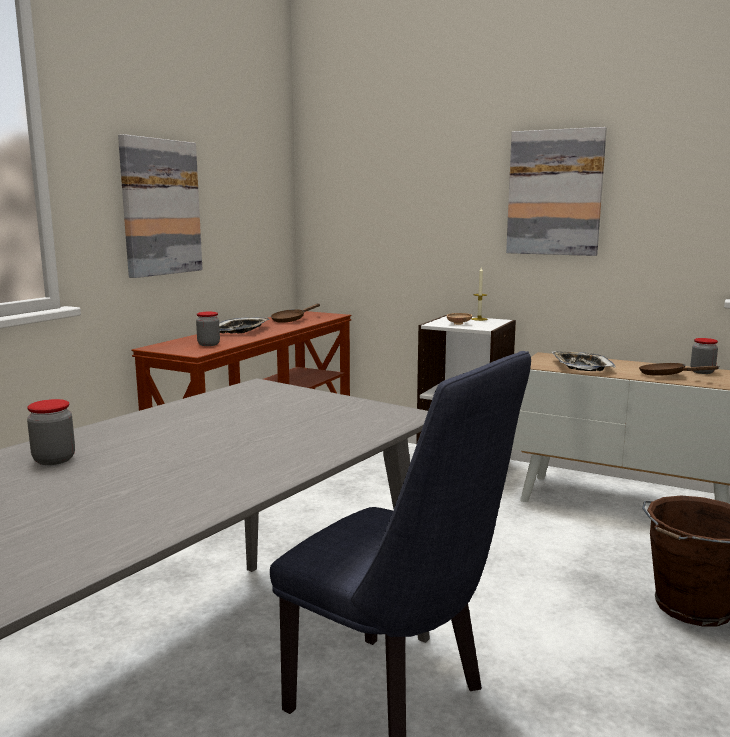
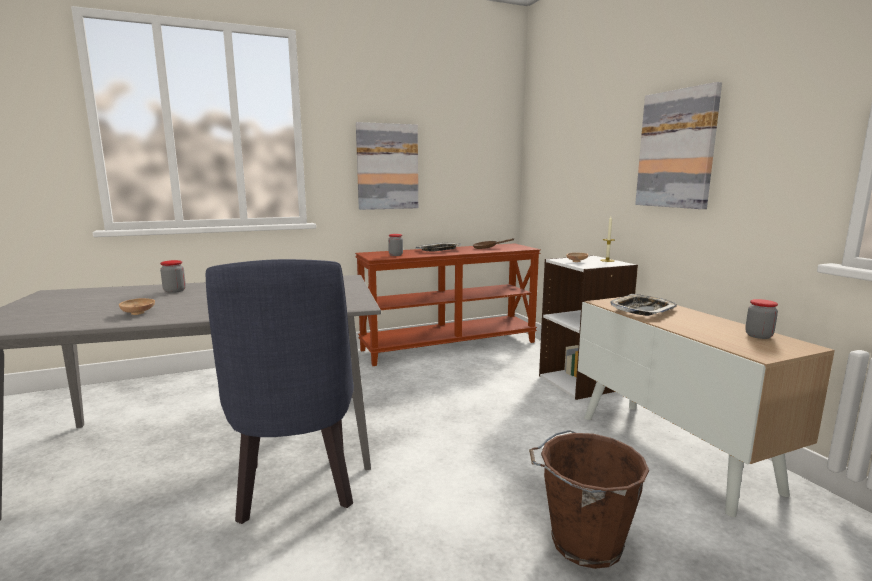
camera: 40 degrees right, 0 degrees up
(142, 505) = (138, 313): none -> brown bowl
(667, 376) = (704, 331): brown frying pan -> none

